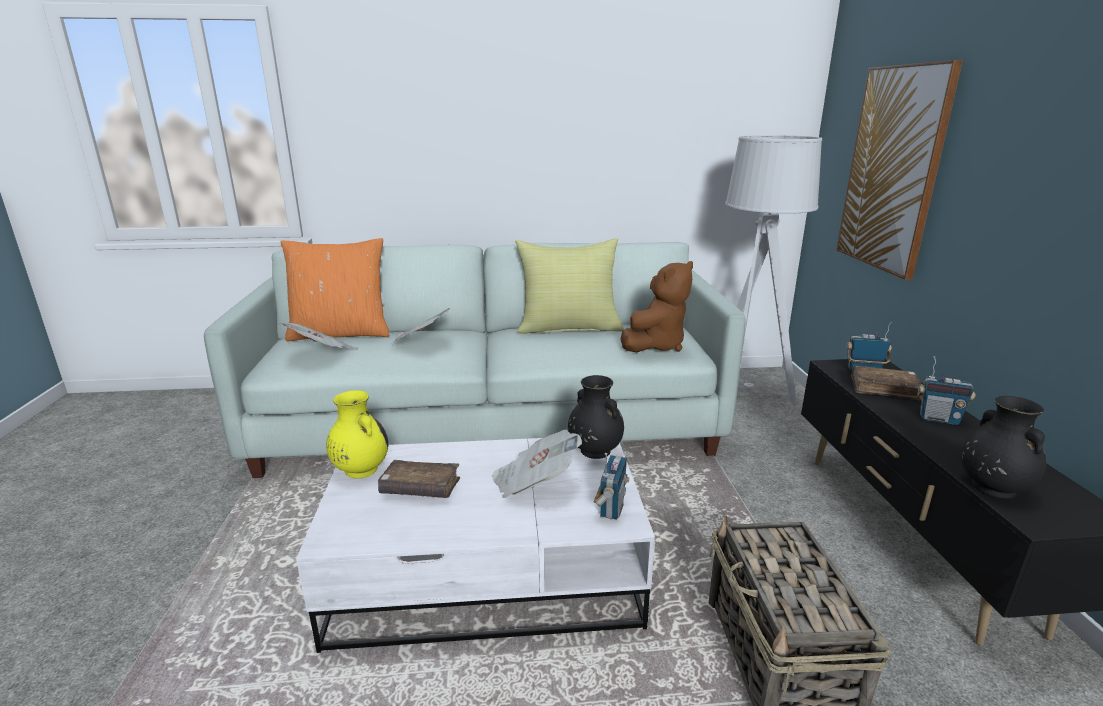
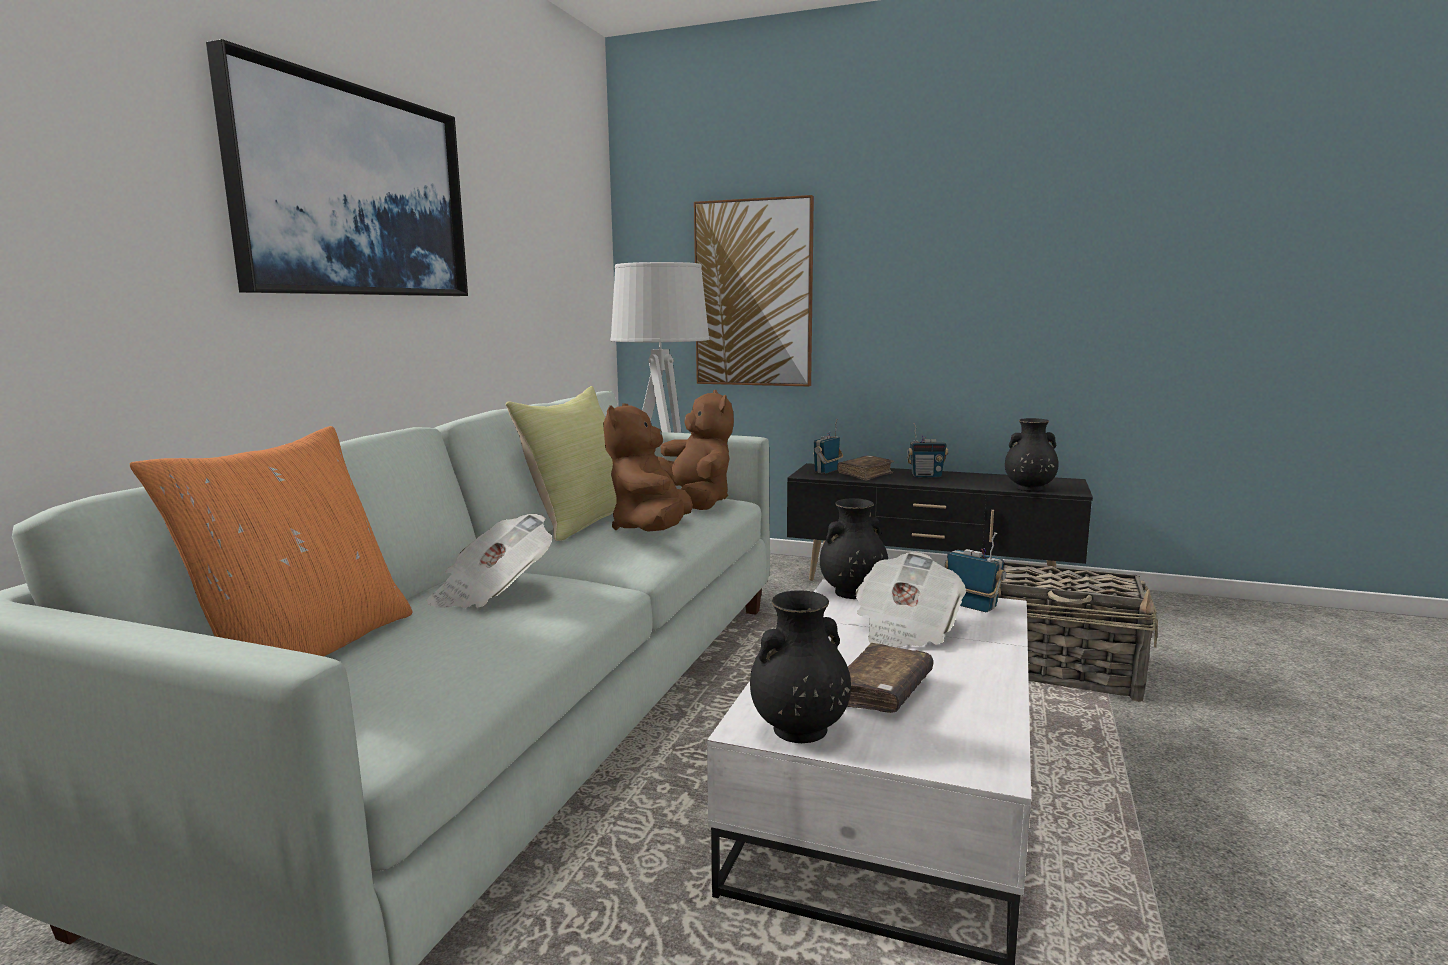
camera: 65 degrees left, 10 degrees down
(321, 353) = (405, 668): newspaper -> none
(360, 469) = (798, 730): yellow vase -> black vase
(508, 101) = (354, 193): none -> picture
(565, 348) = (652, 530): none -> brown plush toy
(938, 419) = (926, 476): radio -> radio turned 45 degrees clockwise

